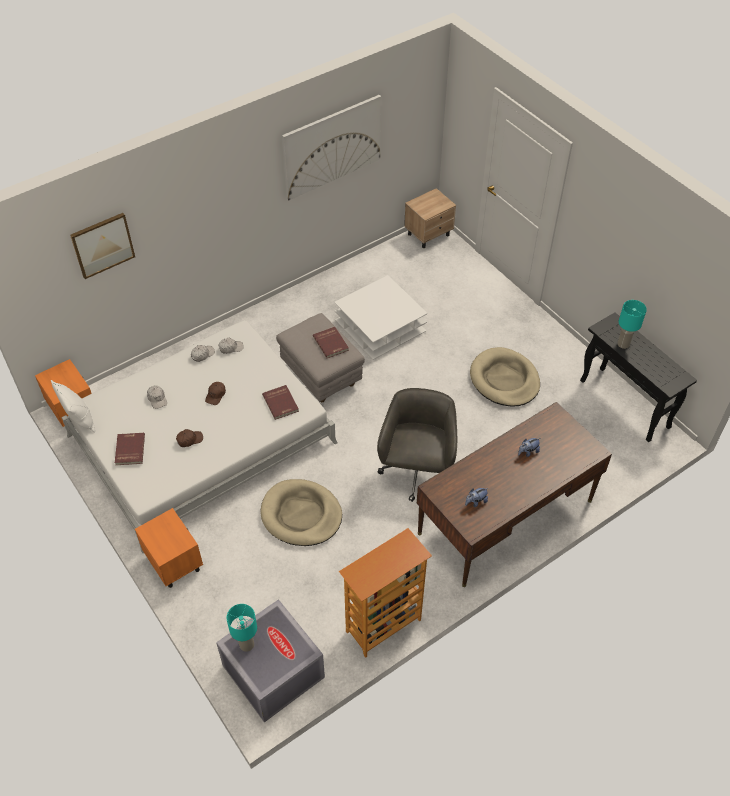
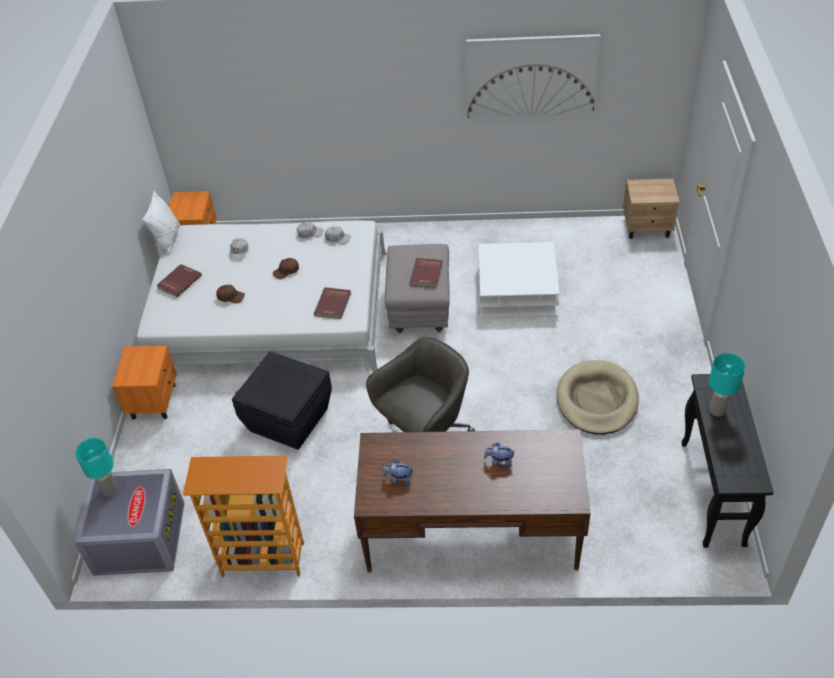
camera: 40 degrees right, 5 degrees down
(102, 245) = (250, 85): picture -> none
(301, 515) = (288, 420): beige dog bed -> black storage box

